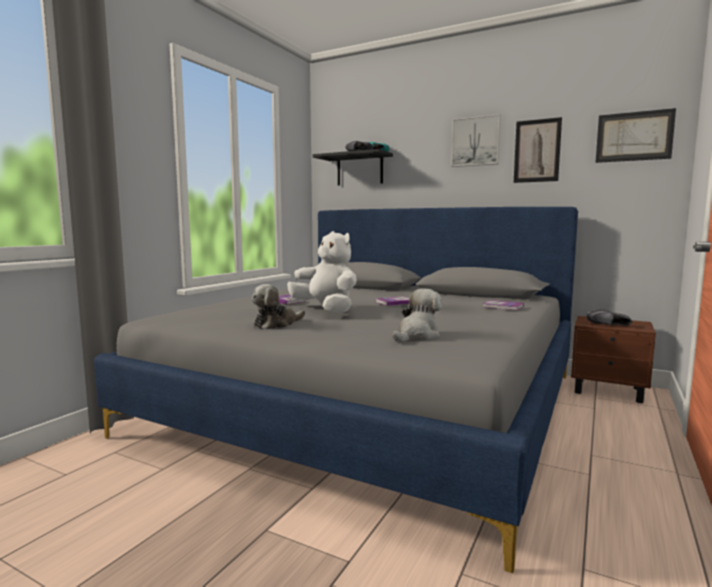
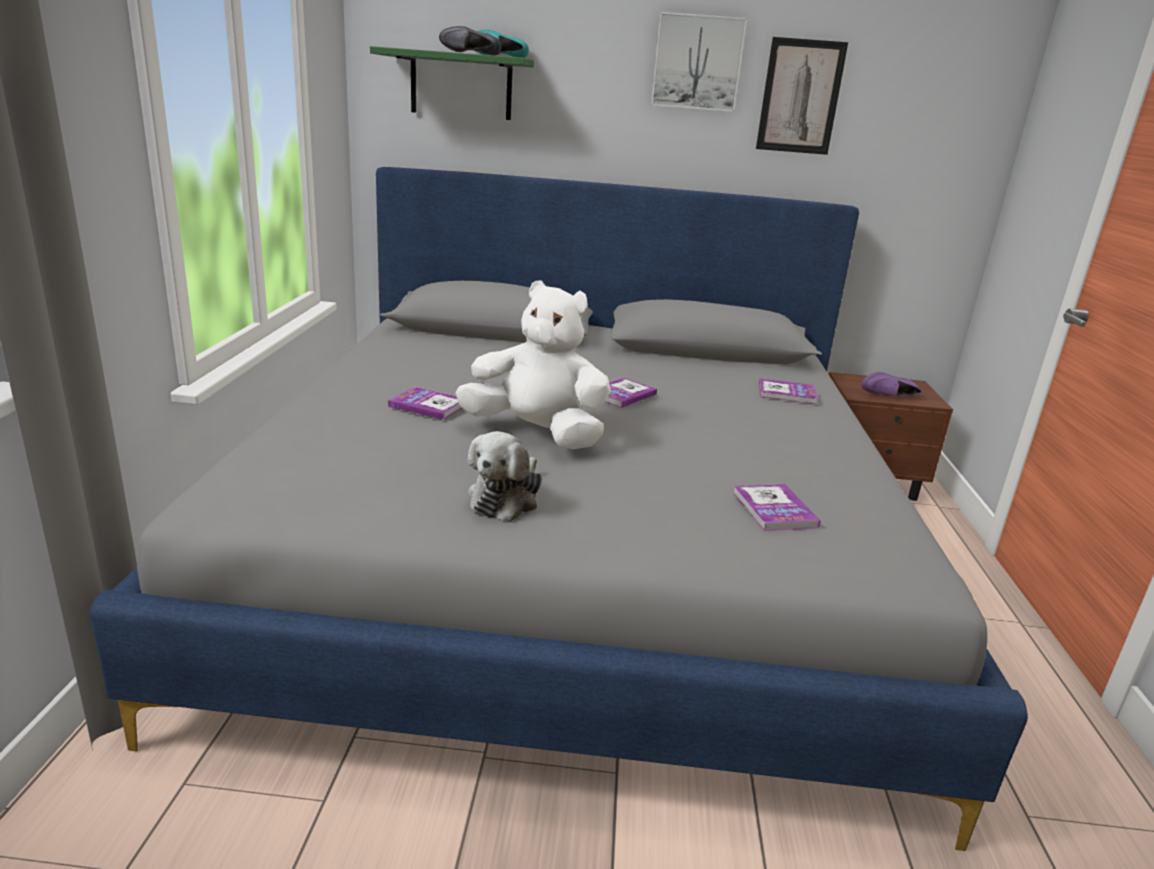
camera: 25 degrees left, 15 degrees up
(360, 170) = (461, 86): black shelf -> green shelf
(417, 336) = (774, 509): plush toy -> book
(610, 326) = (890, 397): black shoe -> purple shoe
(634, 136) = (948, 95): picture -> none

